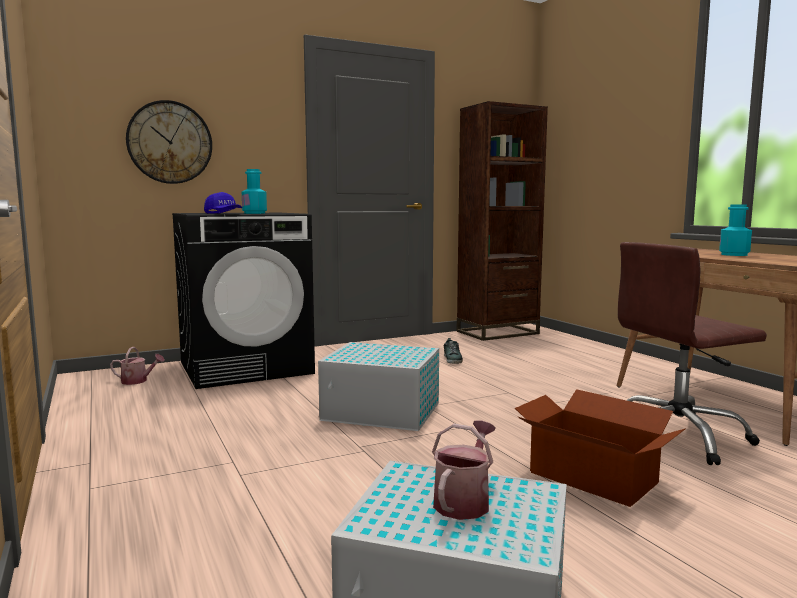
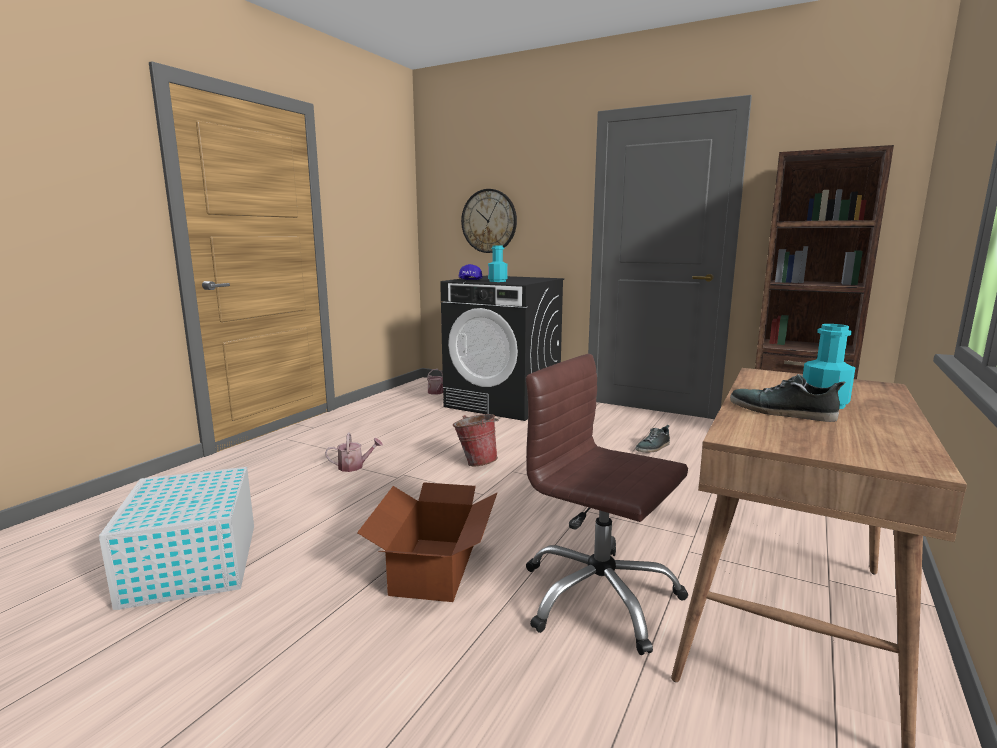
camera: 55 degrees right, 5 degrees up
(383, 412) = (476, 462): white storage box -> bucket
(464, 500) = (191, 496): watering can -> watering can (354, 466)
(749, 258) = (781, 412): none -> shoe

